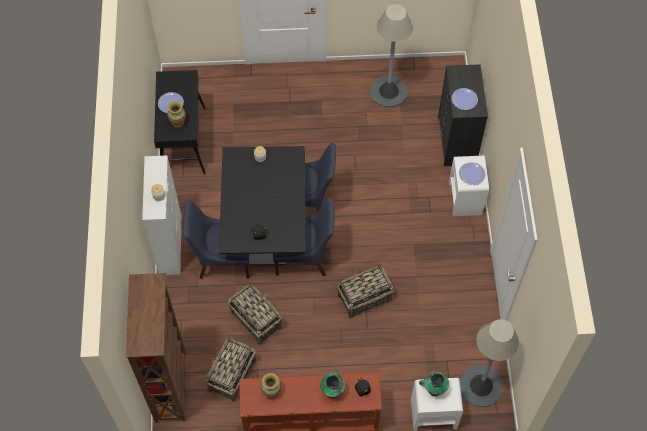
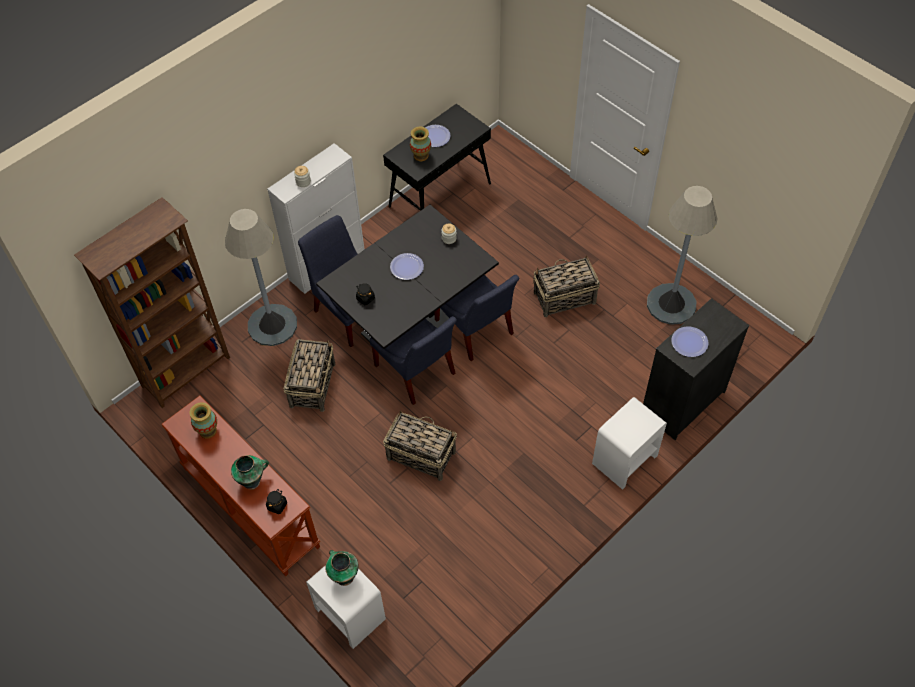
camera: 50 degrees right, 5 degrees down
(232, 376) = (238, 409): basket -> basket (563, 298)
(472, 174) = (630, 427): plate -> plate (407, 267)
(481, 386) = (422, 636): grey floor lamp -> grey floor lamp (272, 325)

